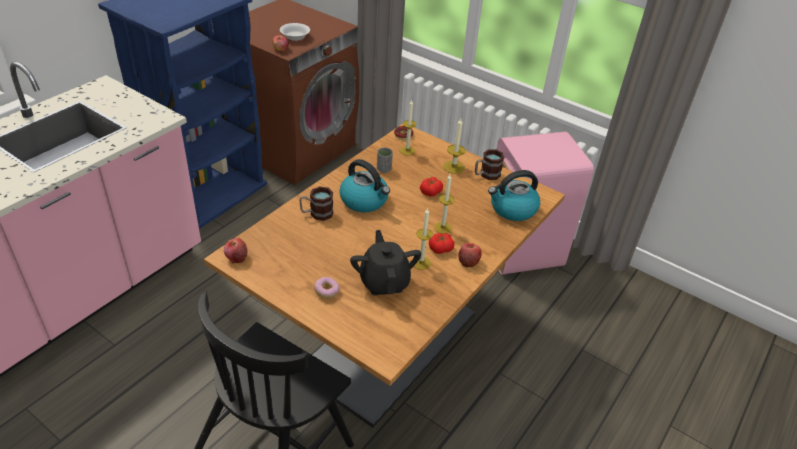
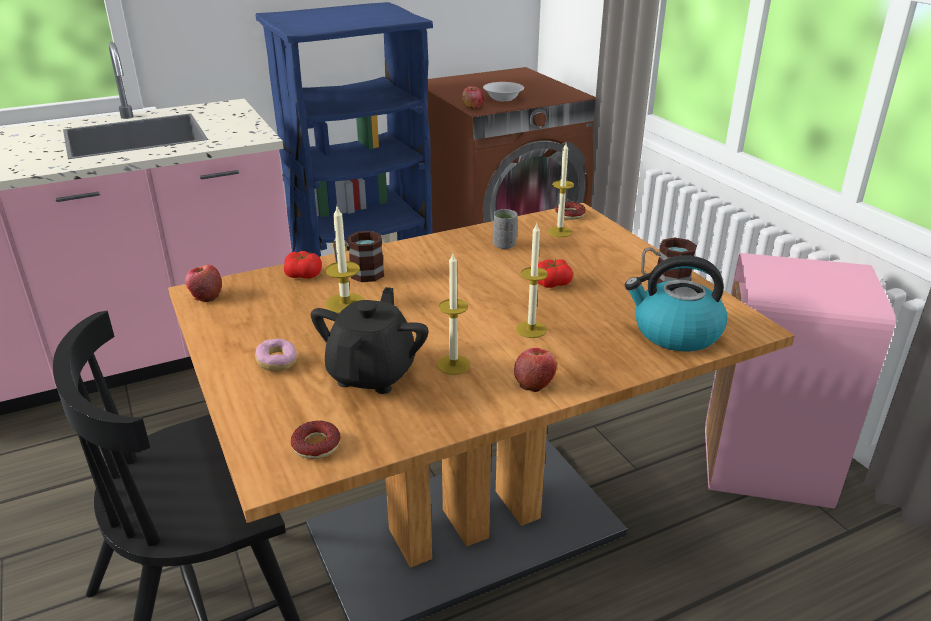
camera: 30 degrees right, 10 degrees down
(365, 201) = (441, 273): kettle -> none
(393, 333) = (316, 445): none -> donut
(440, 248) = (503, 354): tomato -> tomato (303, 274)
(454, 167) = (617, 262): candle -> candle (345, 303)

